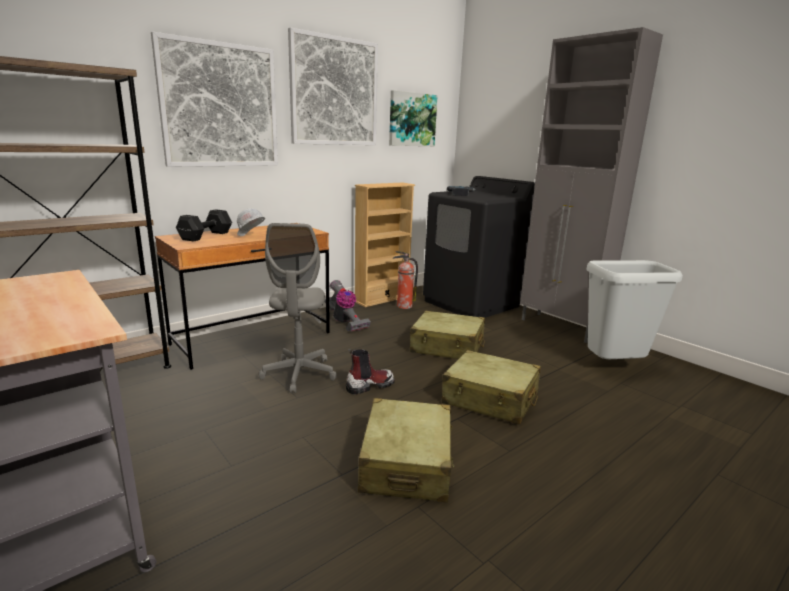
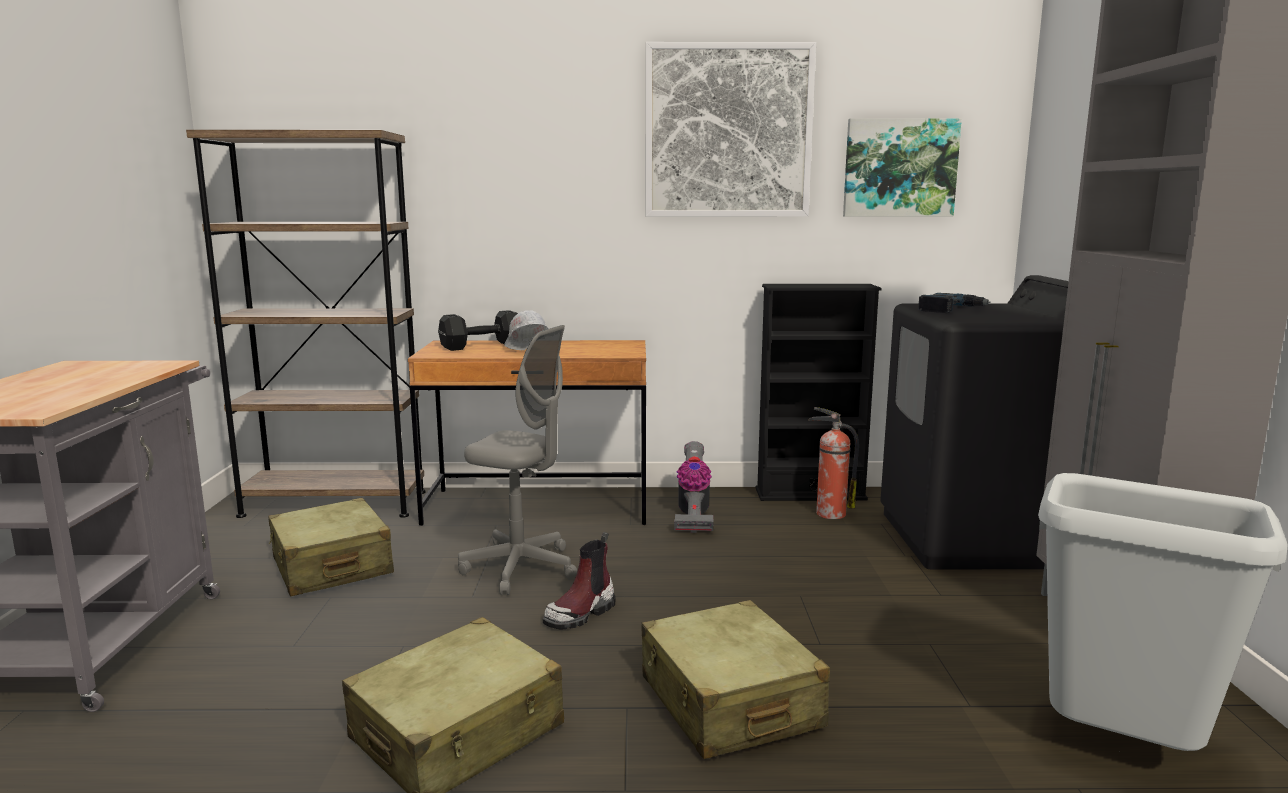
camera: 40 degrees right, 5 degrees down
(220, 106) = (534, 166): picture -> none
(299, 374) = (520, 568): grey office chair -> grey office chair turned 105 degrees counterclockwise
(369, 386) = (581, 613): boot -> boot turned 120 degrees clockwise
(382, 299) = (810, 494): beige bookcase -> black bookcase
(447, 347) = (797, 597): beige suitcase -> beige suitcase (331, 566)

